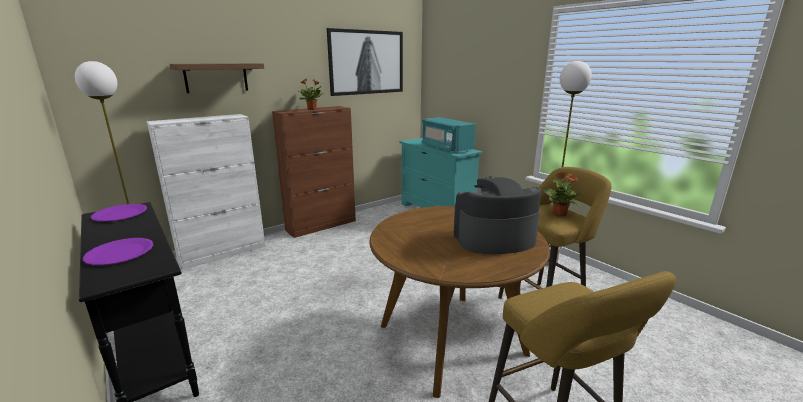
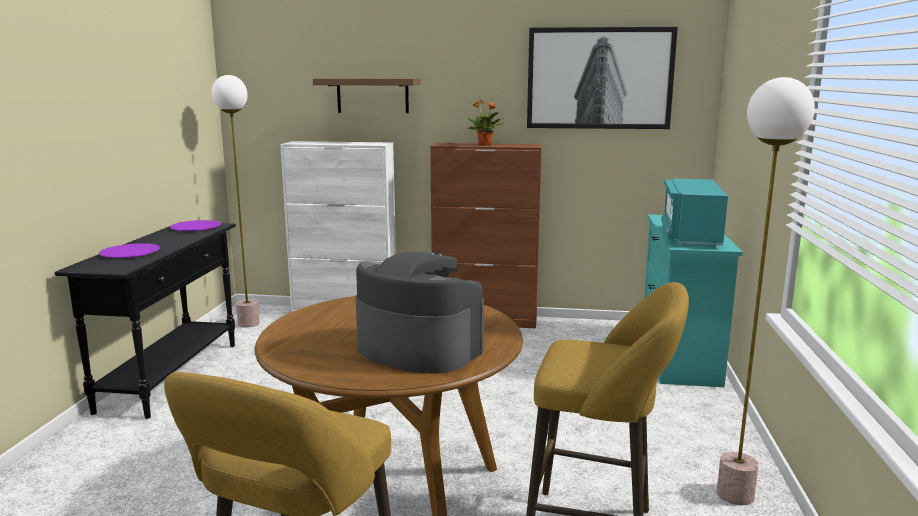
camera: 45 degrees right, 5 degrees down
(559, 214) = (603, 360): potted plant -> none

